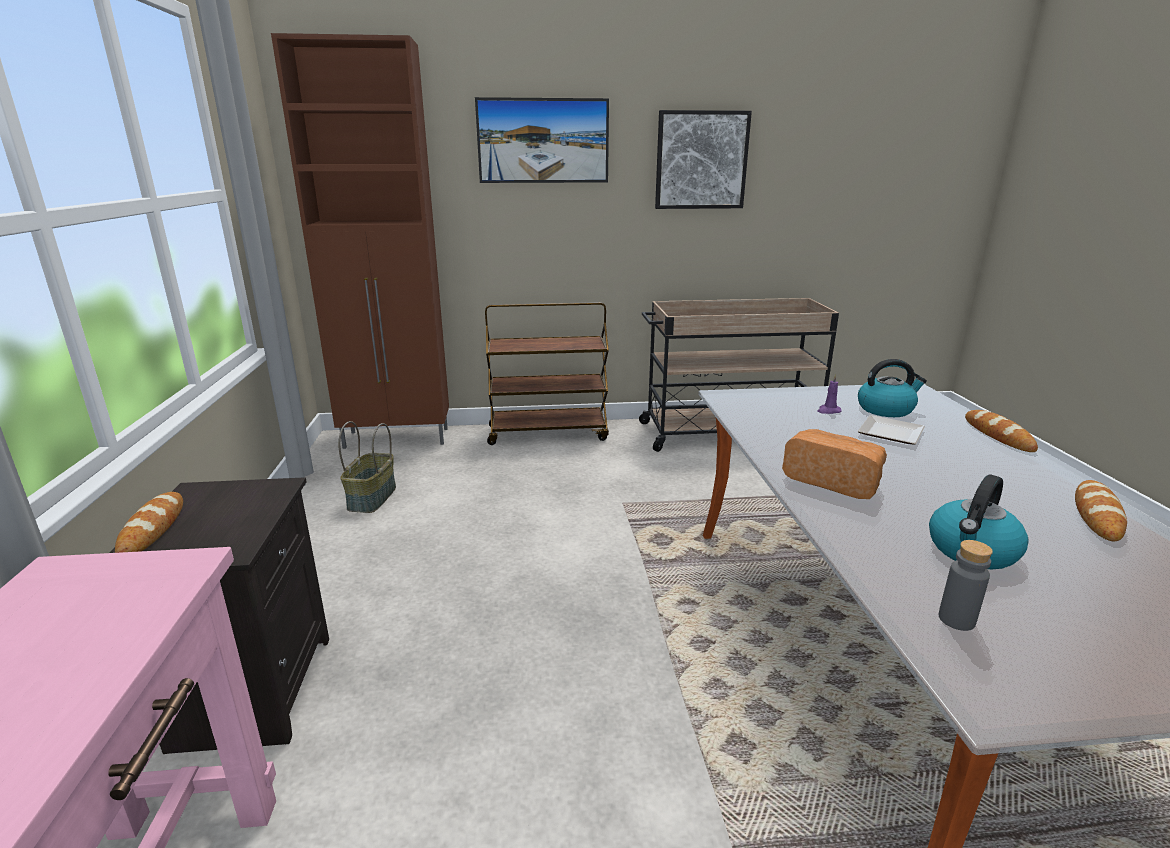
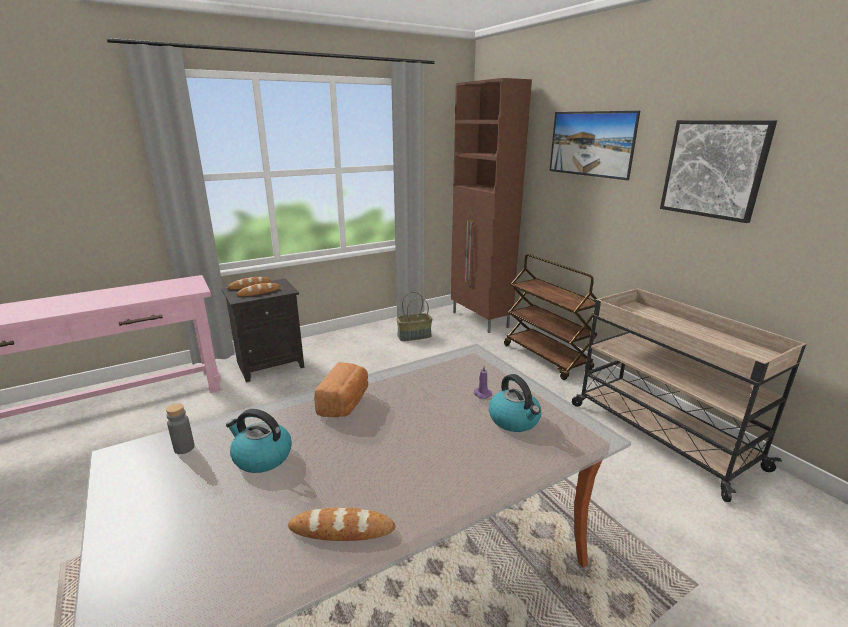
camera: 65 degrees right, 0 degrees up
(892, 434) = (453, 424): plate -> none
(998, 435) = (503, 484): bread -> bread (259, 292)

